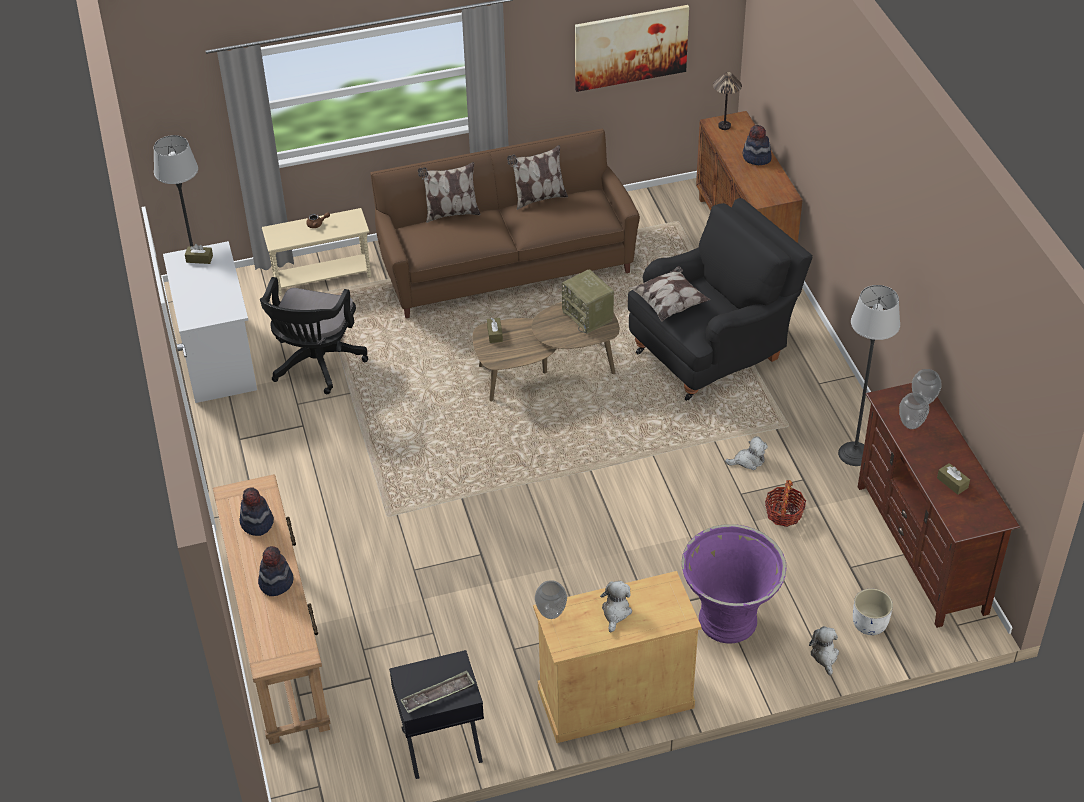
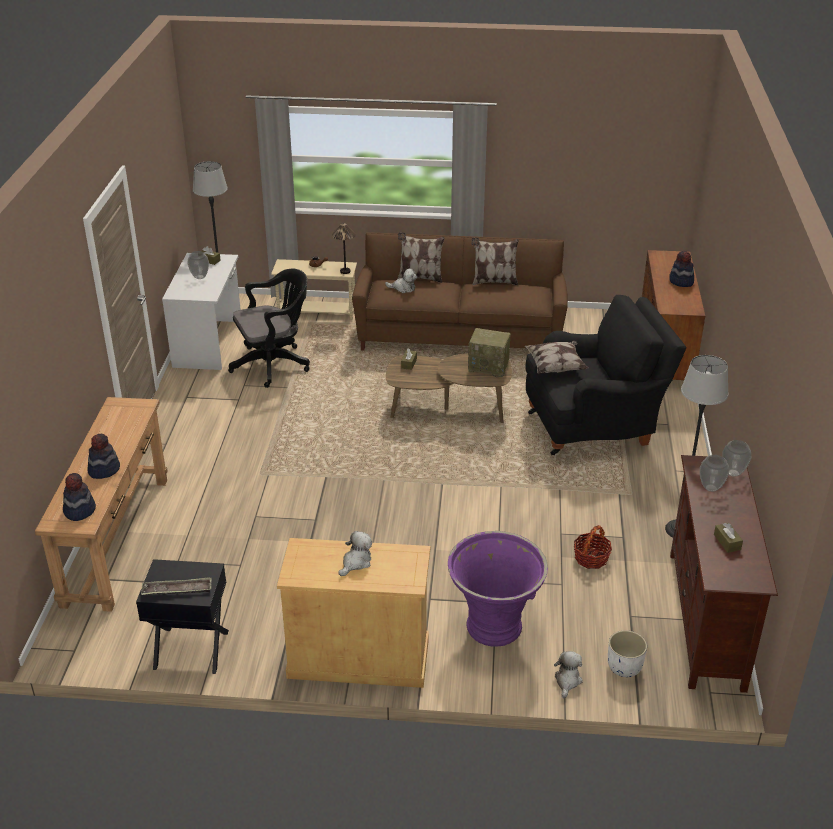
camera: 20 degrees right, 10 degrees down
(256, 523) = (120, 427): hat -> hat (79, 510)
(315, 365) = (274, 364): black office chair -> black office chair turned 150 degrees counterclockwise
(551, 613) = (300, 548): vase -> vase (200, 277)
(588, 316) = (489, 366): radio -> radio turned 60 degrees counterclockwise
(630, 47) = (598, 175): picture -> none
(724, 126) = (666, 257): table lamp -> table lamp (345, 271)
(748, 461) = (581, 511): plush toy -> plush toy (403, 288)

